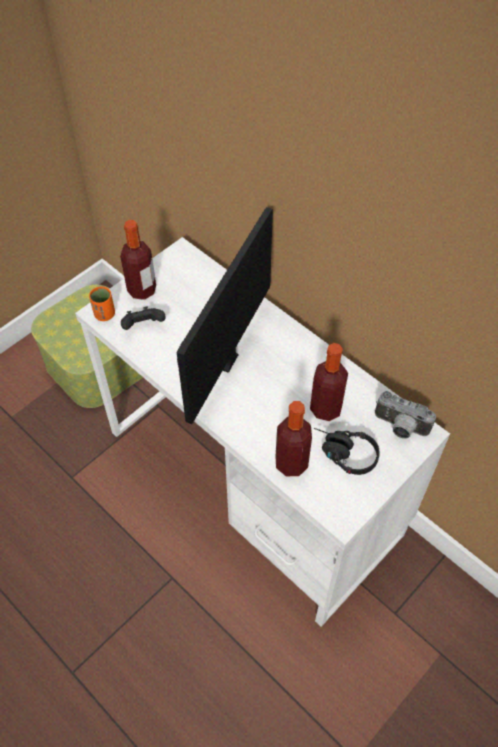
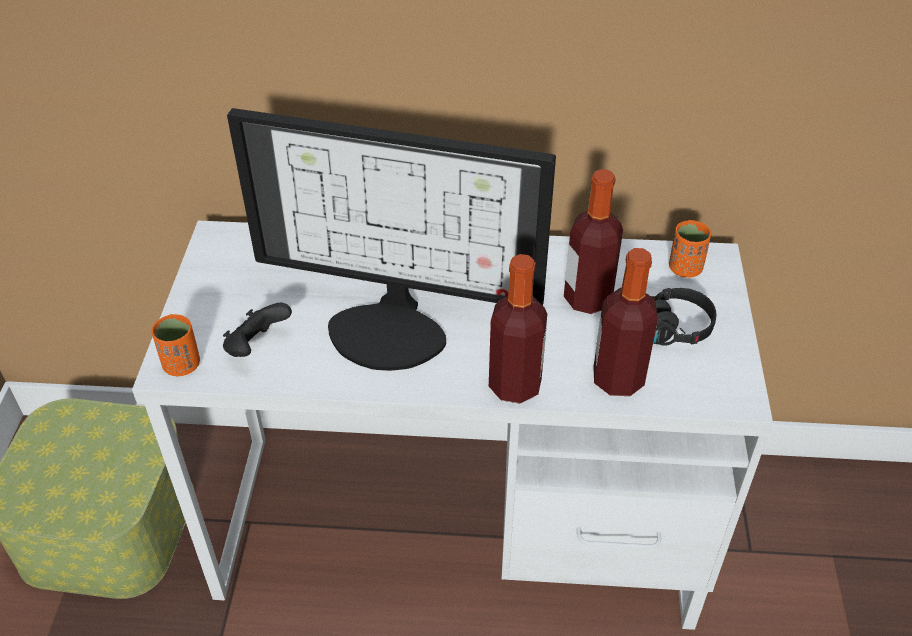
camera: 40 degrees left, 10 degrees down
(142, 290) = (207, 307): bottle -> bottle (515, 385)
(213, 357) = (392, 327): monitor -> monitor turned 60 degrees counterclockwise
(399, 427) = (685, 268): camera -> orange cup

